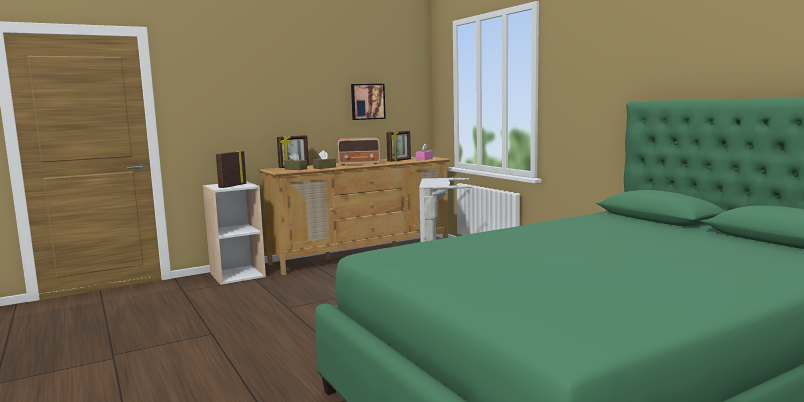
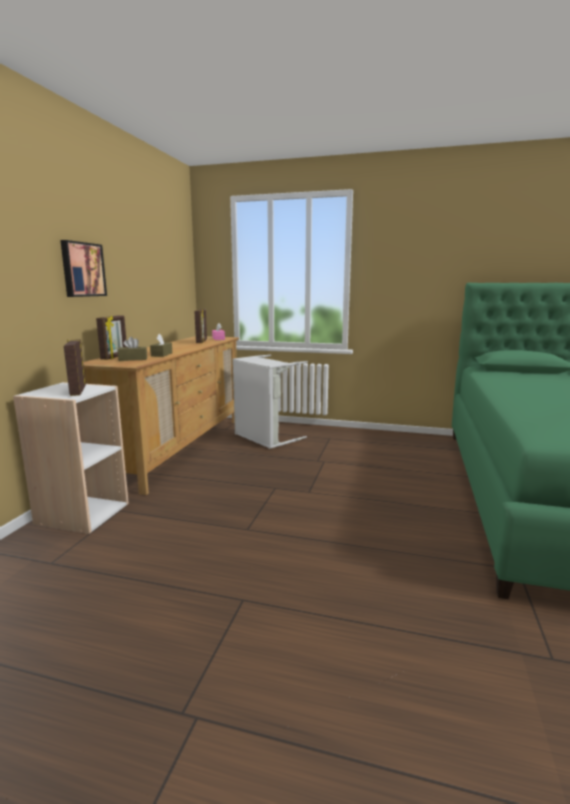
camera: 45 degrees left, 5 degrees up
(359, 164) = (179, 348): radio -> none
(367, 101) = (155, 276): picture -> picture (82, 269)

